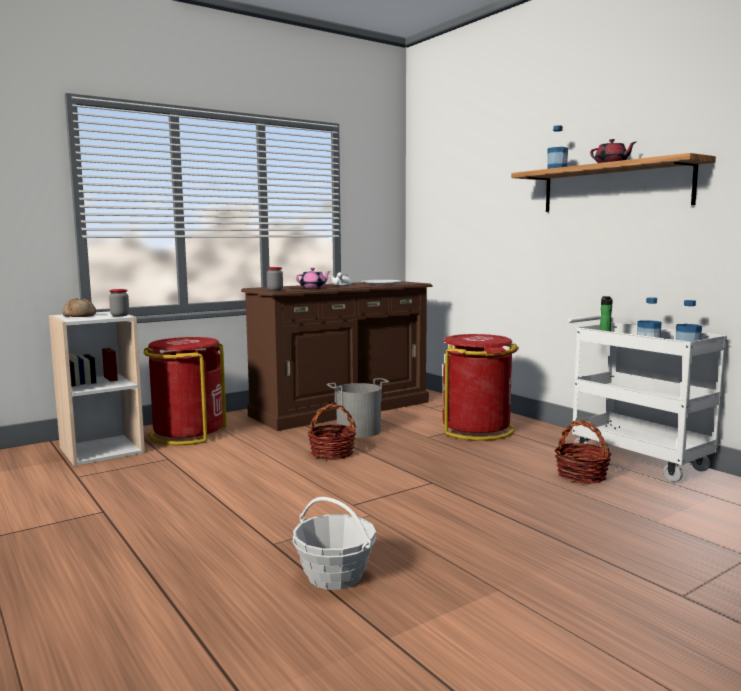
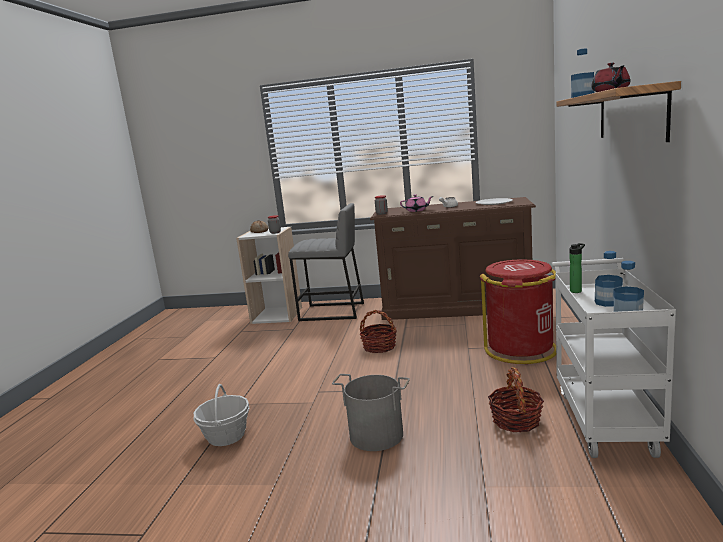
camera: 45 degrees right, 5 degrees up
(187, 434) = (332, 312): red trash can -> grey stool
(358, 430) = (430, 331): grey bucket -> grey bucket (376, 435)

